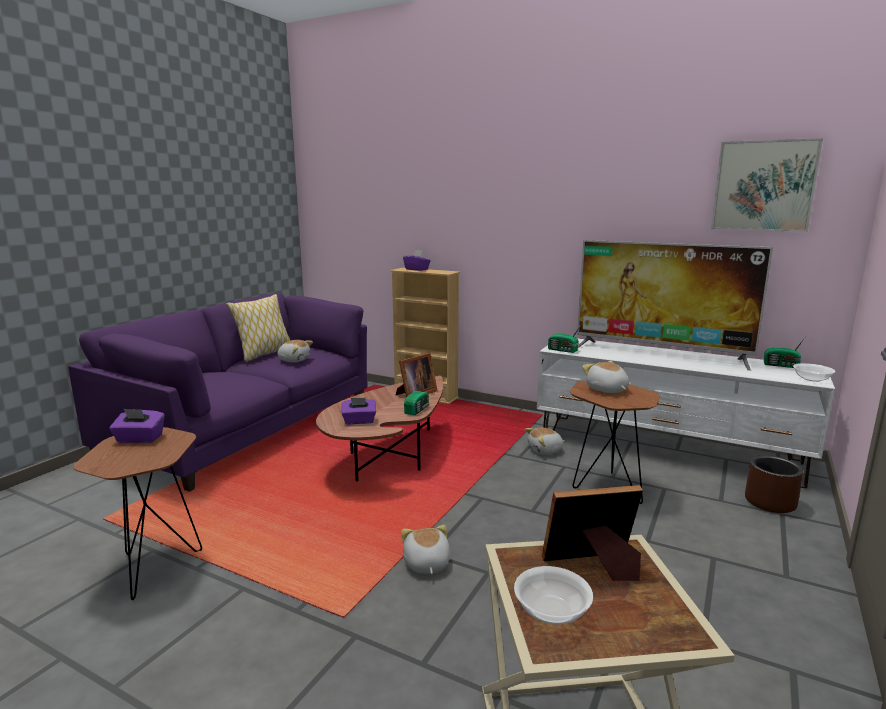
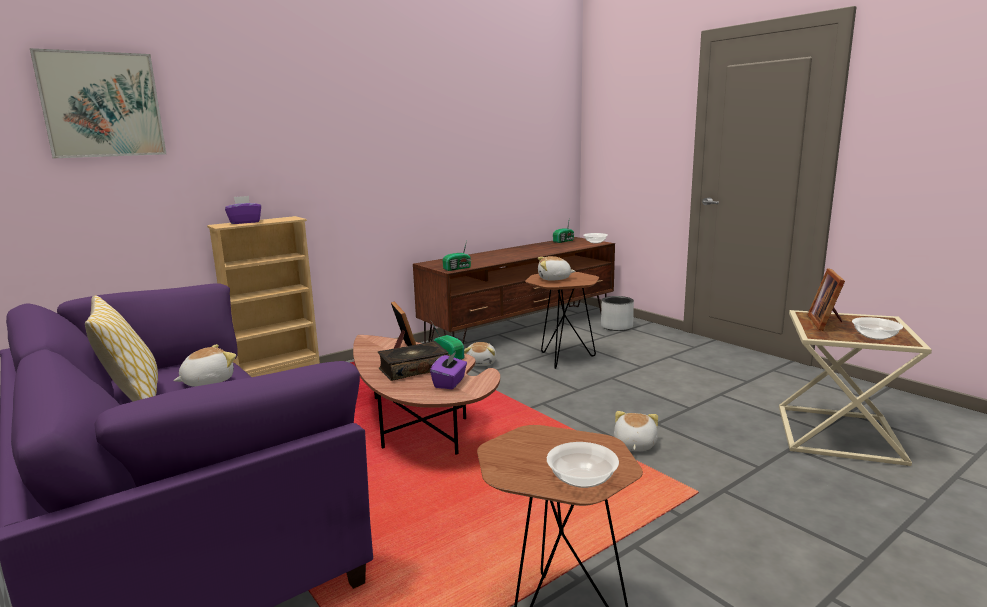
camera: 65 degrees left, 0 degrees up
(105, 460) = (582, 479): none -> bowl
(139, 439) = (517, 459): purple tissue box -> none
(380, 405) = (414, 369): none -> book
(426, 564) = (634, 444): plush toy -> plush toy turned 90 degrees clockwise
(660, 353) = (504, 253): television -> none
(667, 448) = (522, 328): white tv stand -> brown tv stand
(763, 186) = (532, 112): picture -> picture (102, 105)
(770, 503) = (617, 327): brown planter -> grey planter

